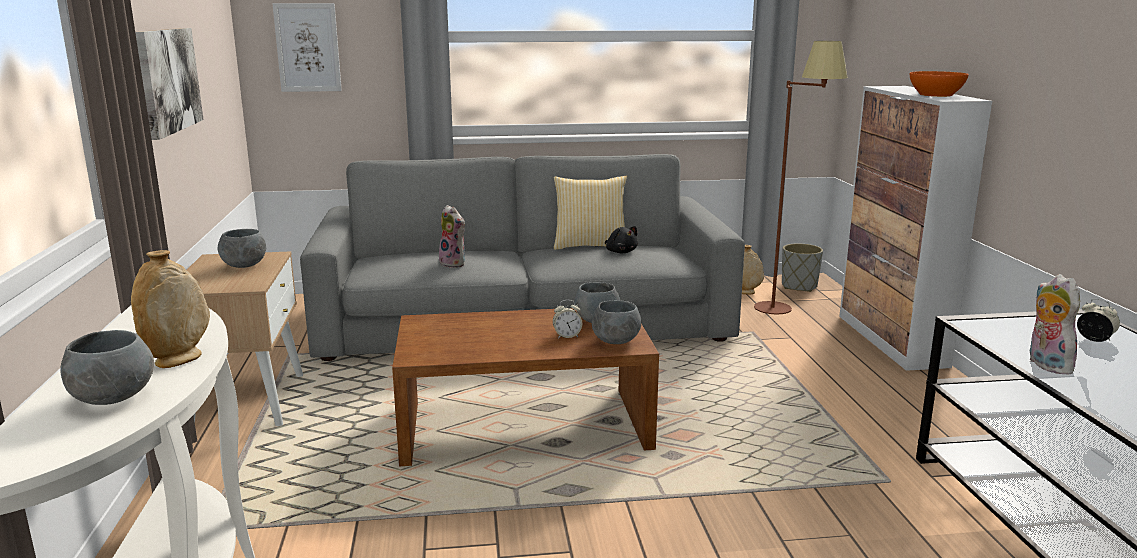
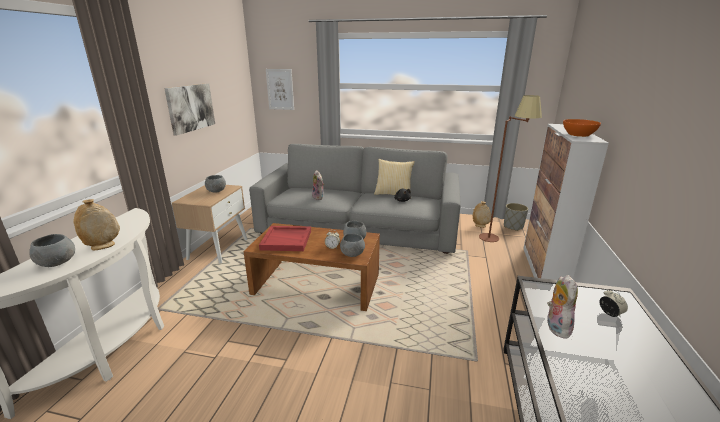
camera: 20 degrees right, 5 degrees up
(464, 338) = (287, 240): none -> red tray

